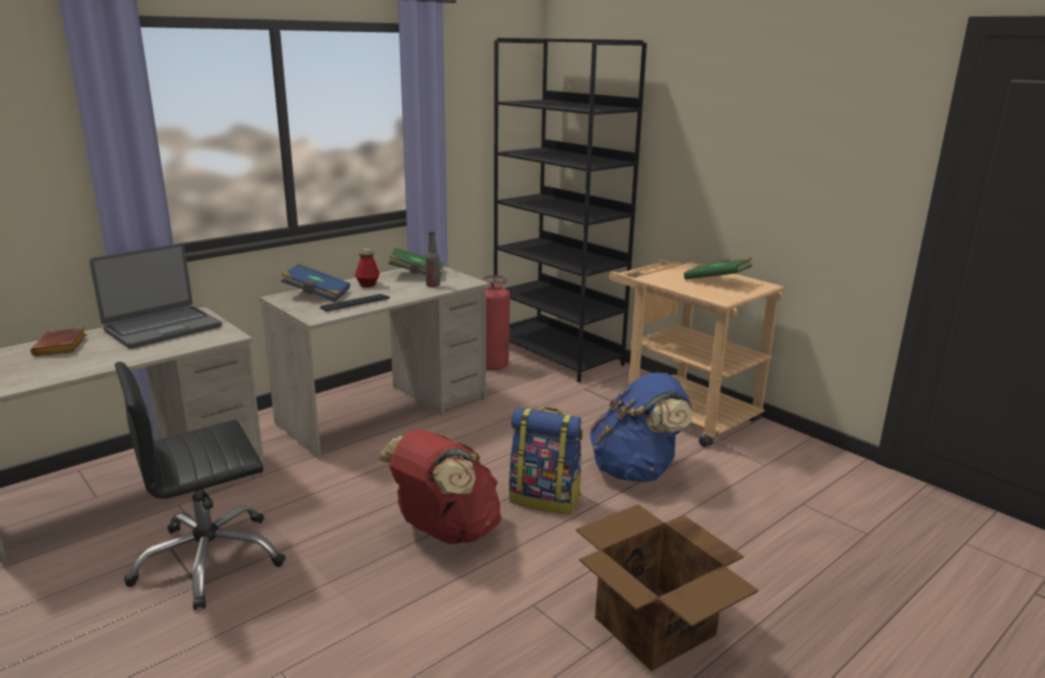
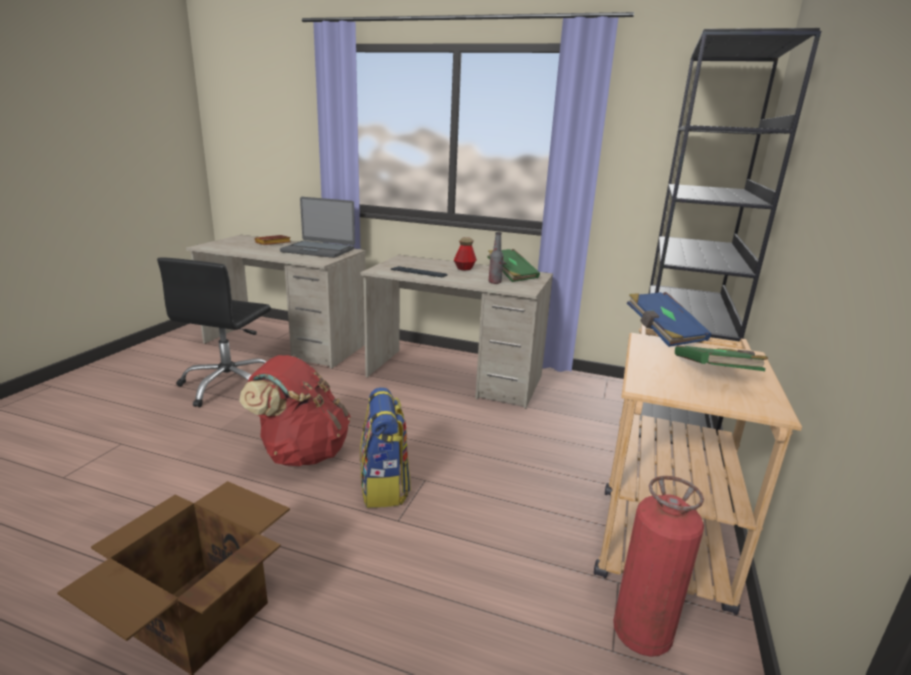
camera: 60 degrees right, 0 degrees up
(209, 560) = (229, 385): black office chair -> black office chair turned 105 degrees counterclockwise
(317, 295) = (422, 263): blue book -> blue book (663, 332)
(493, 365) = (592, 395): fire extinguisher -> fire extinguisher (641, 634)
(636, 471) = (484, 531): blue backpack -> none

